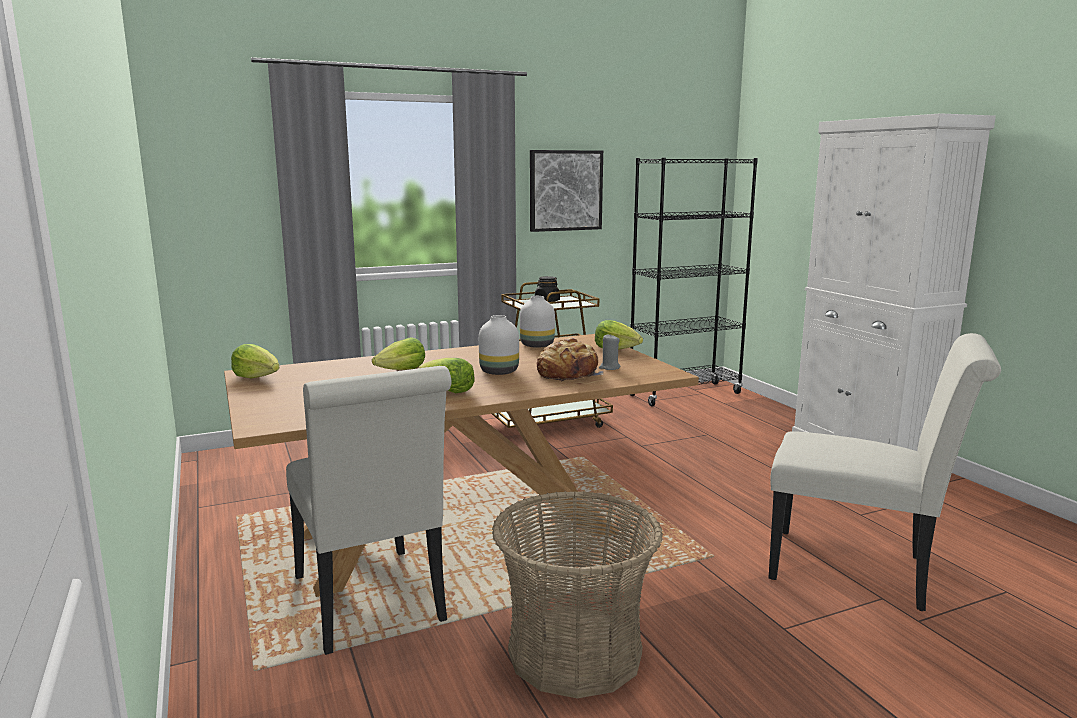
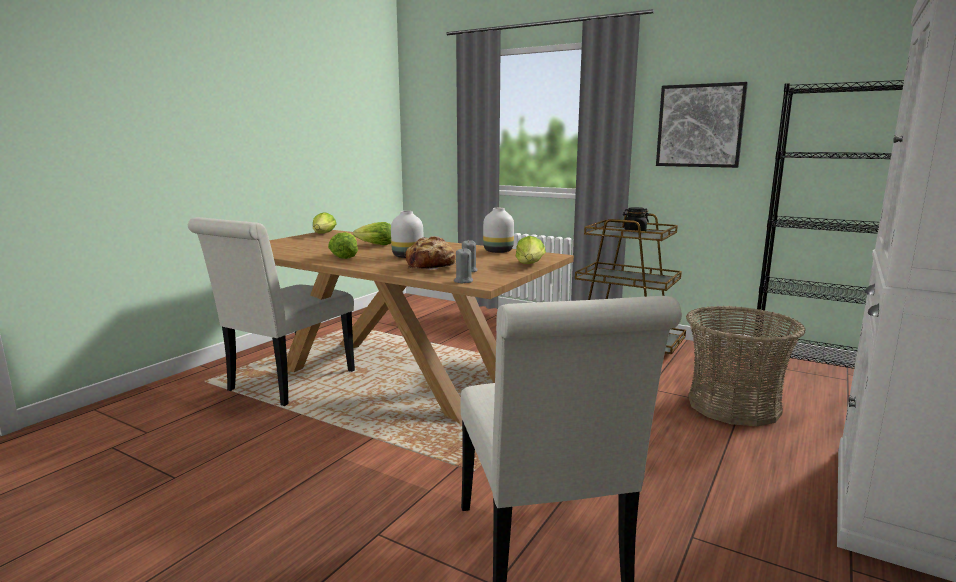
camera: 55 degrees right, 0 degrees up
(575, 652) = (276, 454): basket -> basket (734, 406)
(651, 376) = (463, 281): none -> grey candle

